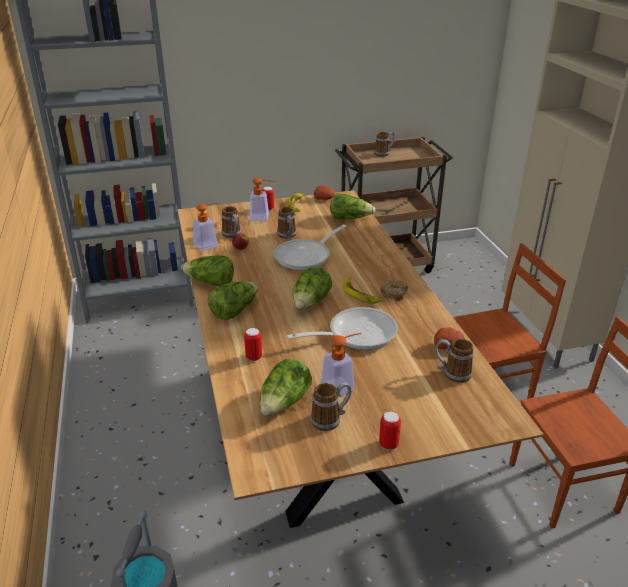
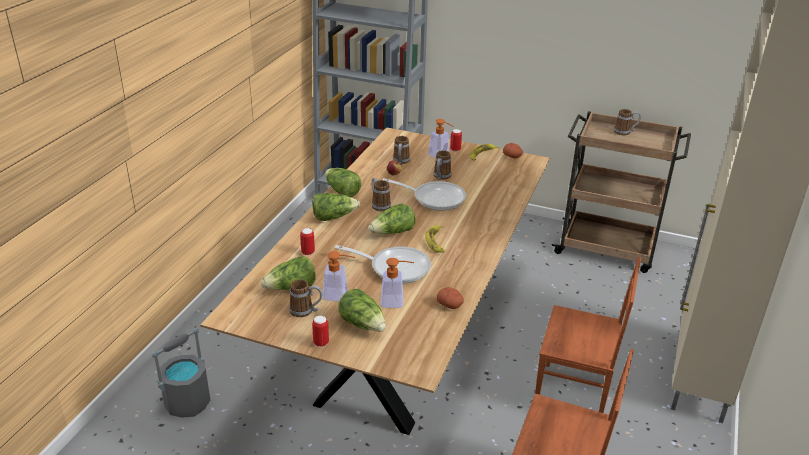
camera: 35 degrees right, 0 degrees up
(209, 244) = (375, 163): soap dispenser -> soap dispenser (397, 302)
(306, 256) = (434, 198): frying pan -> frying pan turned 150 degrees counterclockwise
(350, 218) = (511, 180): lettuce -> lettuce (363, 324)
(394, 294) = (463, 252): donut -> none
(451, 373) = (426, 323): mug -> mug (379, 205)

